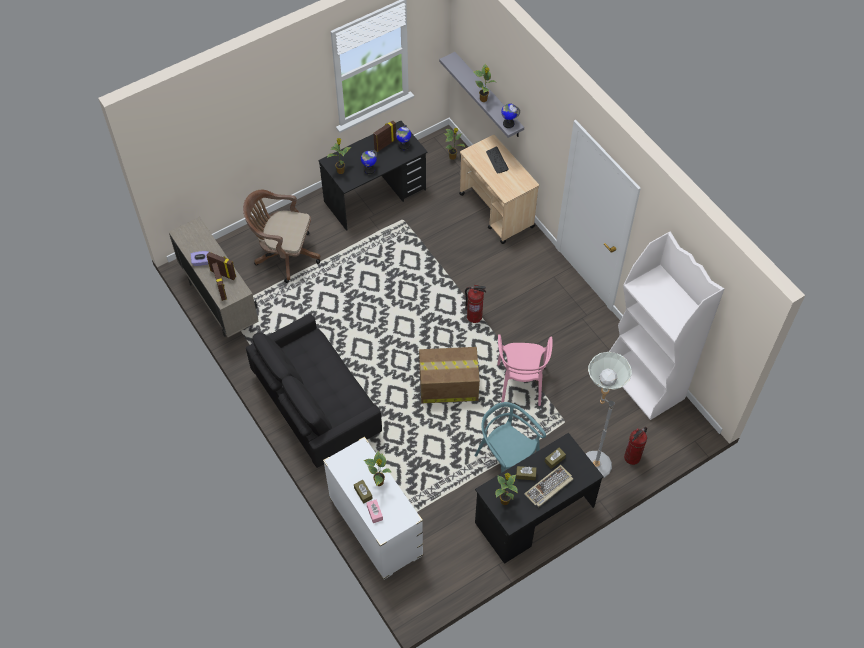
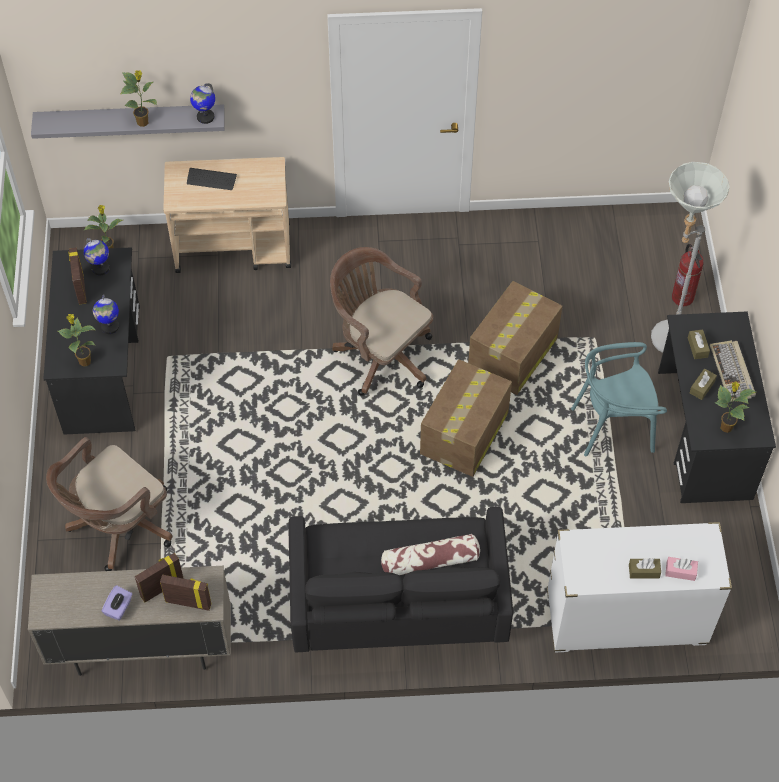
camera: 60 degrees left, 0 degrees up
(329, 396) = (430, 561): none -> pillow
(379, 482) = (638, 544): potted plant -> none
(474, 316) = (380, 353): fire extinguisher -> brown office chair
(521, 383) = (512, 354): pink chair -> cardboard box
(645, 382) = (590, 232): white bookcase -> none

